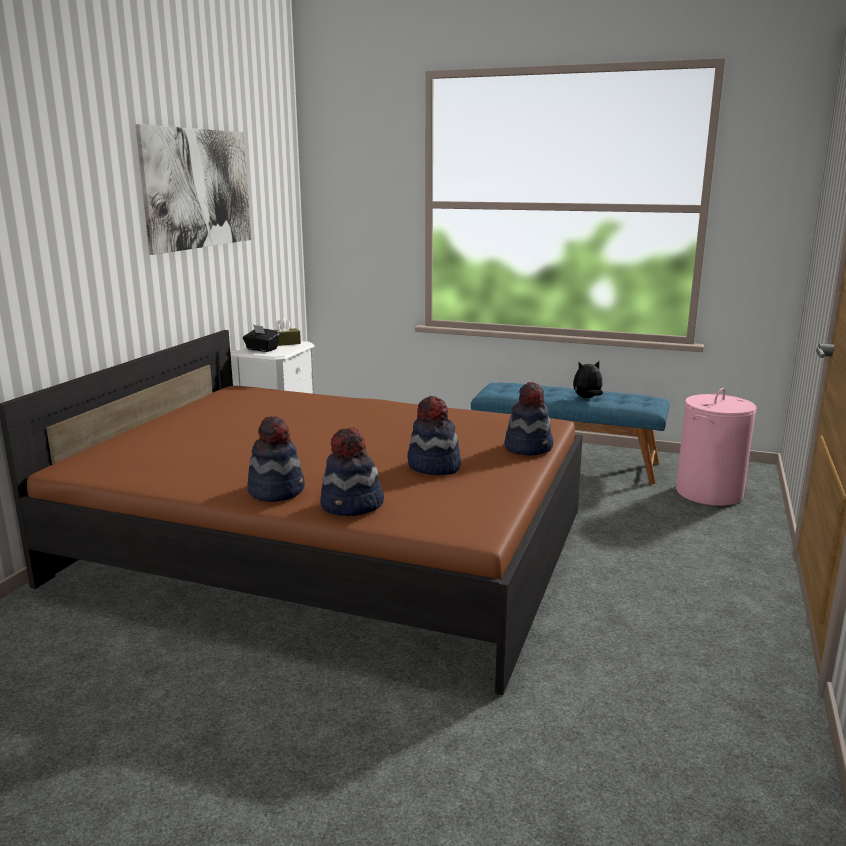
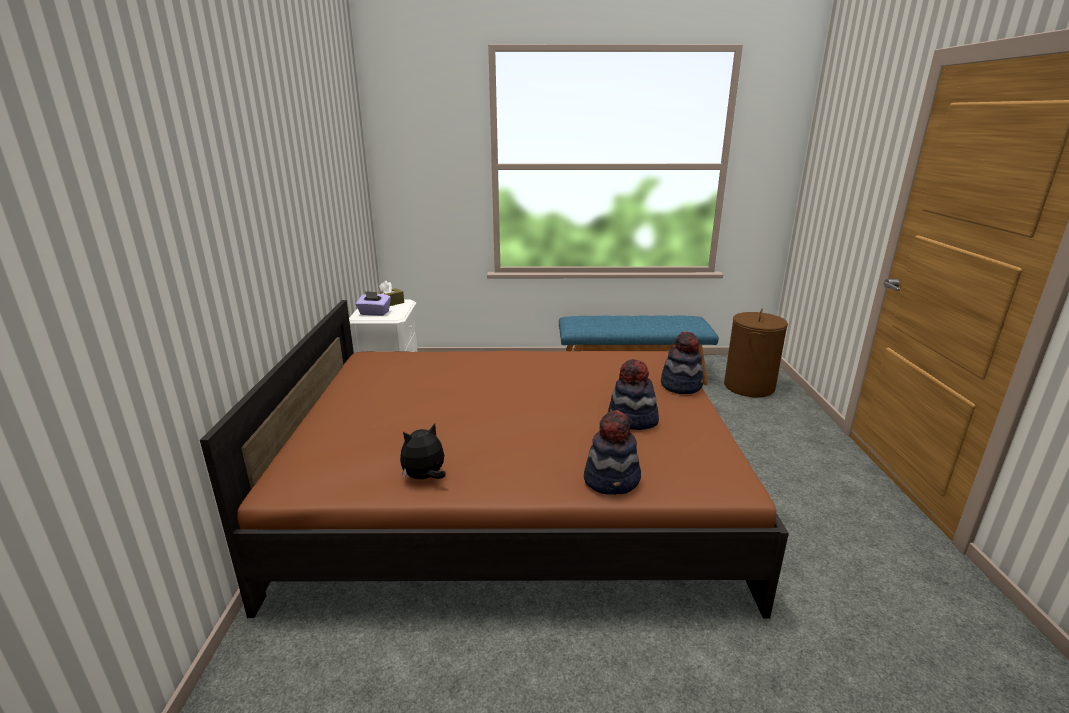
camera: 20 degrees left, 5 degrees up
(198, 188) = (309, 163): picture -> none
(261, 349) = (374, 313): black tissue box -> purple tissue box
(277, 491) = (527, 475): hat -> none
(587, 398) = (651, 324): plush toy -> plush toy (425, 478)
(709, 492) = (749, 386): pink laundry basket -> brown laundry basket

